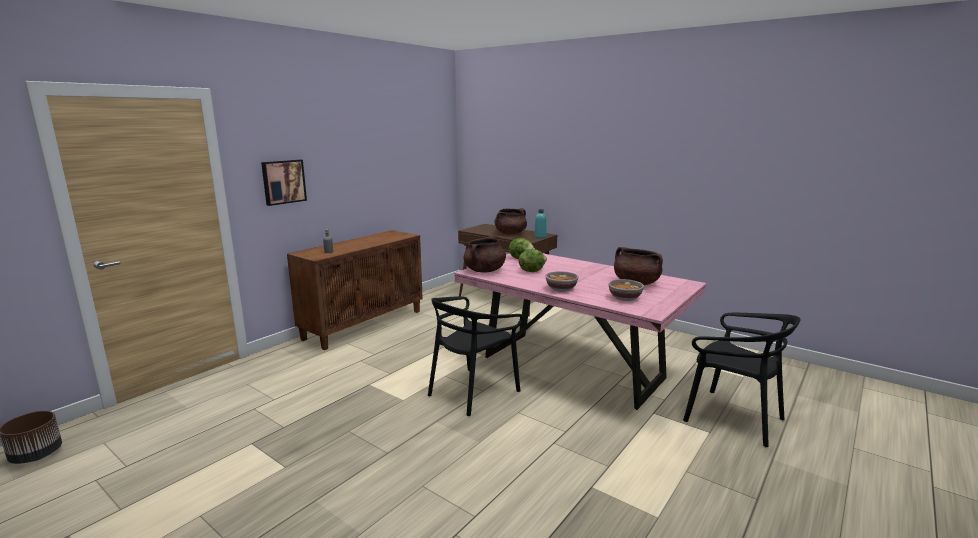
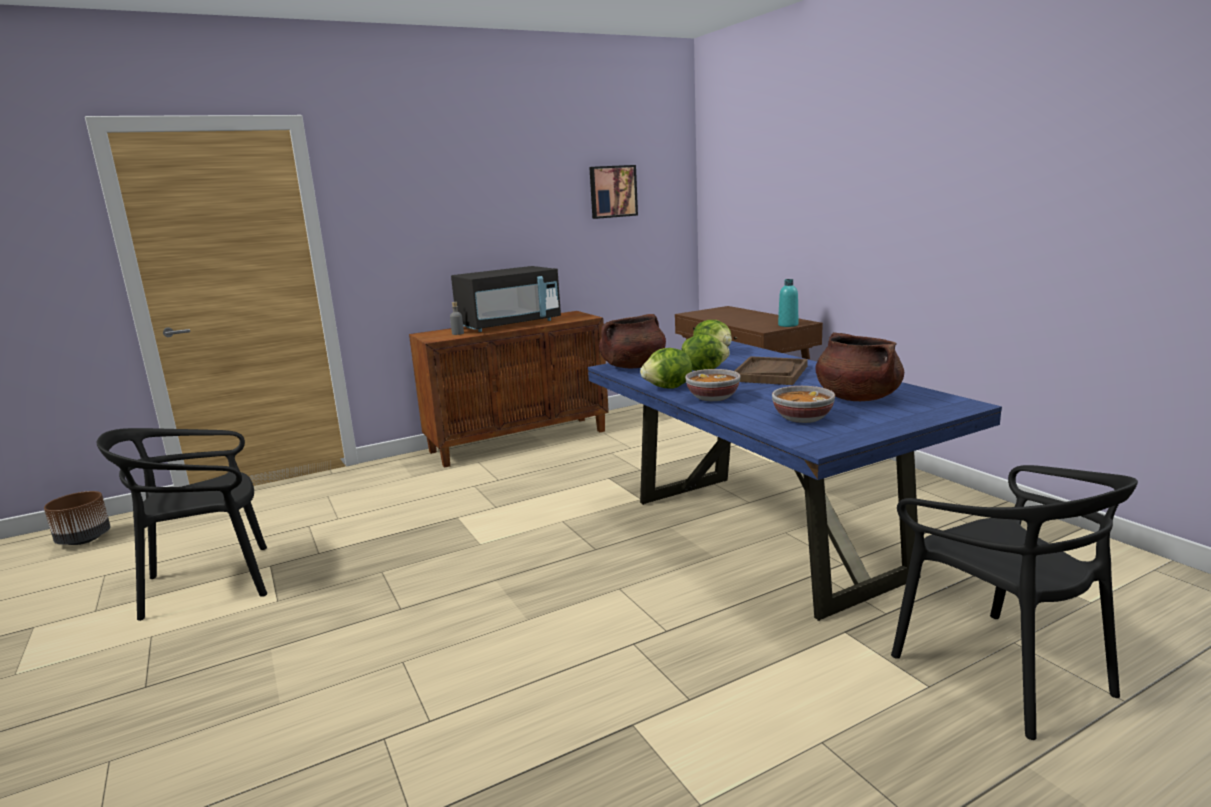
camera: 25 degrees right, 0 degrees up
(283, 181) = (406, 237): picture -> picture (612, 191)
(359, 243) = (509, 325): none -> black microwave
(472, 391) = (581, 548): black chair -> black chair (210, 583)
(510, 233) = (747, 319): brown cooking pot -> none
(527, 284) = (668, 388): none -> lettuce
(570, 367) = (760, 536): pink dining table -> blue dining table
(571, 270) = (770, 373): none -> brown tray

